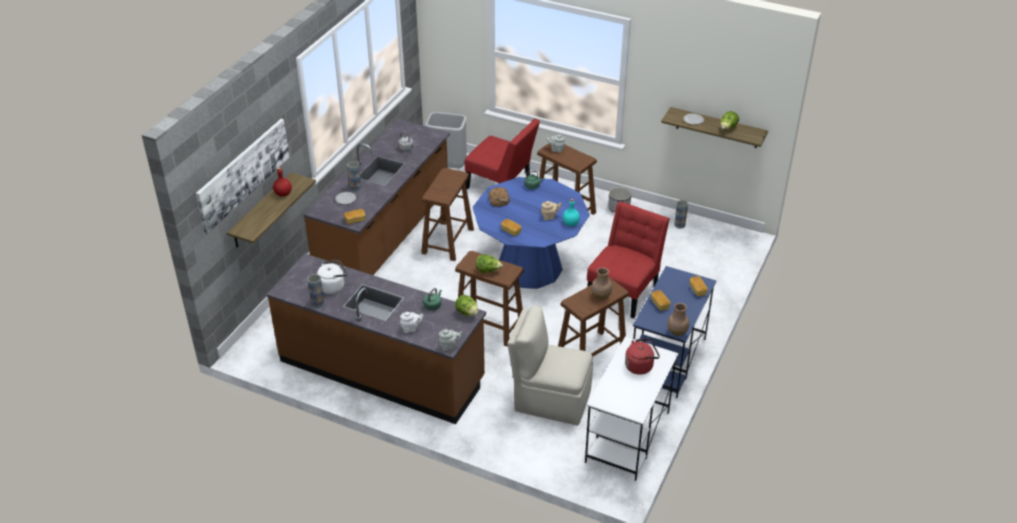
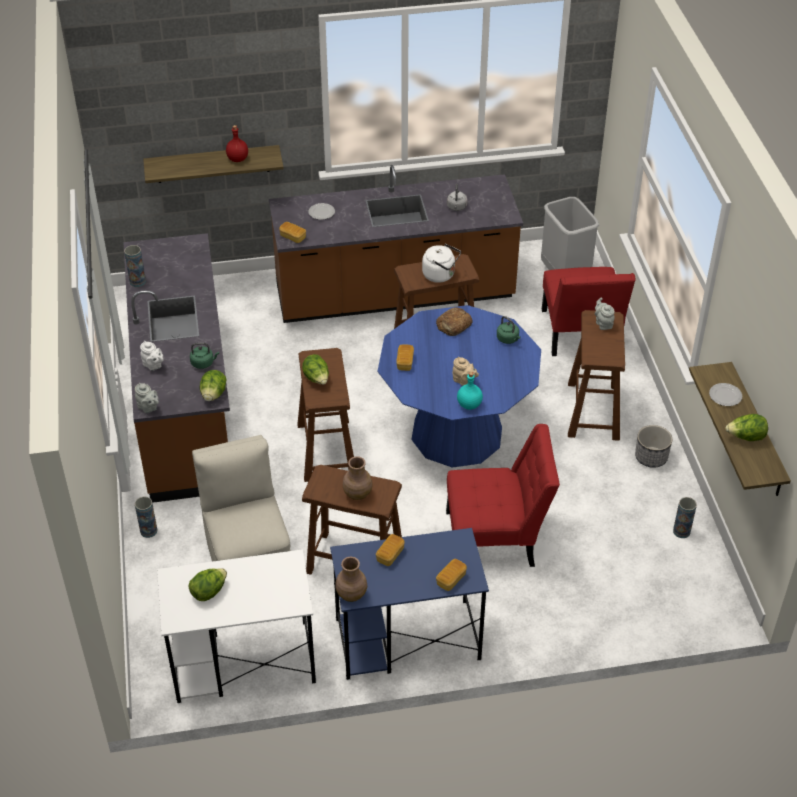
camera: 55 degrees right, 5 degrees up
(243, 173) = (186, 107): picture -> none
(333, 286) = (172, 278): white kettle -> white kettle (440, 275)
(355, 188) = (346, 209): vase -> vase (148, 531)
(625, 388) = (209, 591): none -> lettuce
(640, 366) = (260, 587): red kettle -> none

